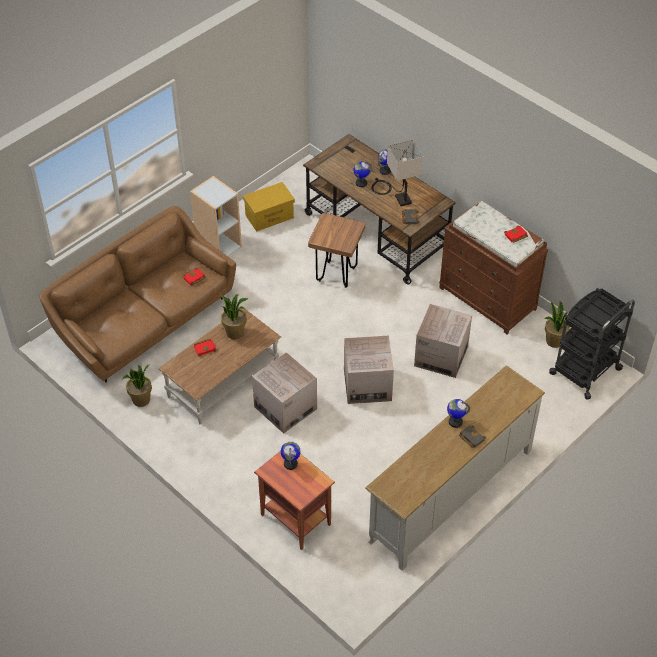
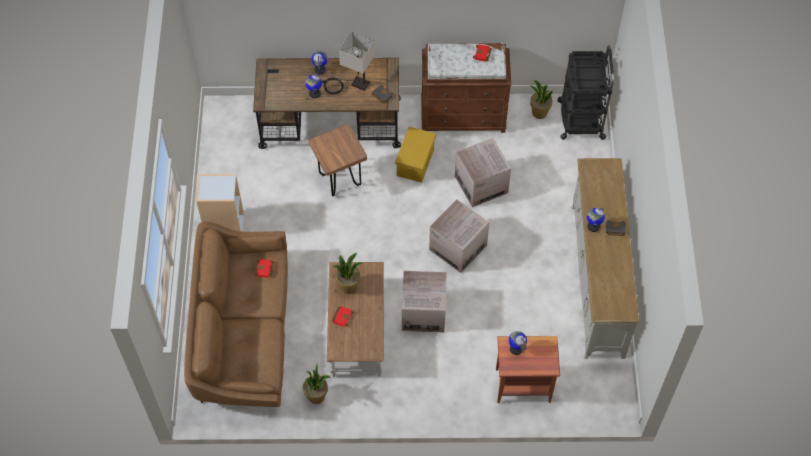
camera: 45 degrees left, 10 degrees up
(269, 217) = (235, 173): yellow storage box -> yellow storage box (415, 163)

